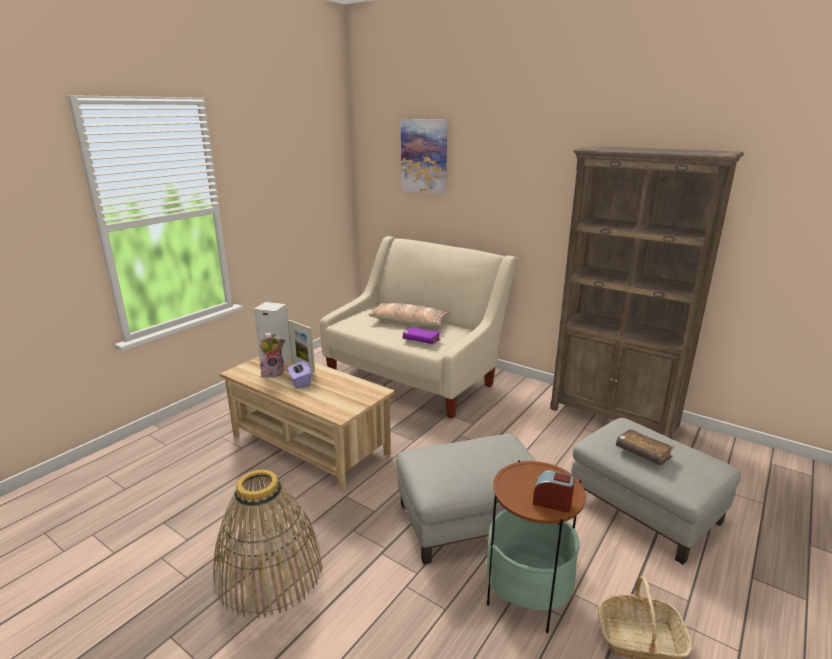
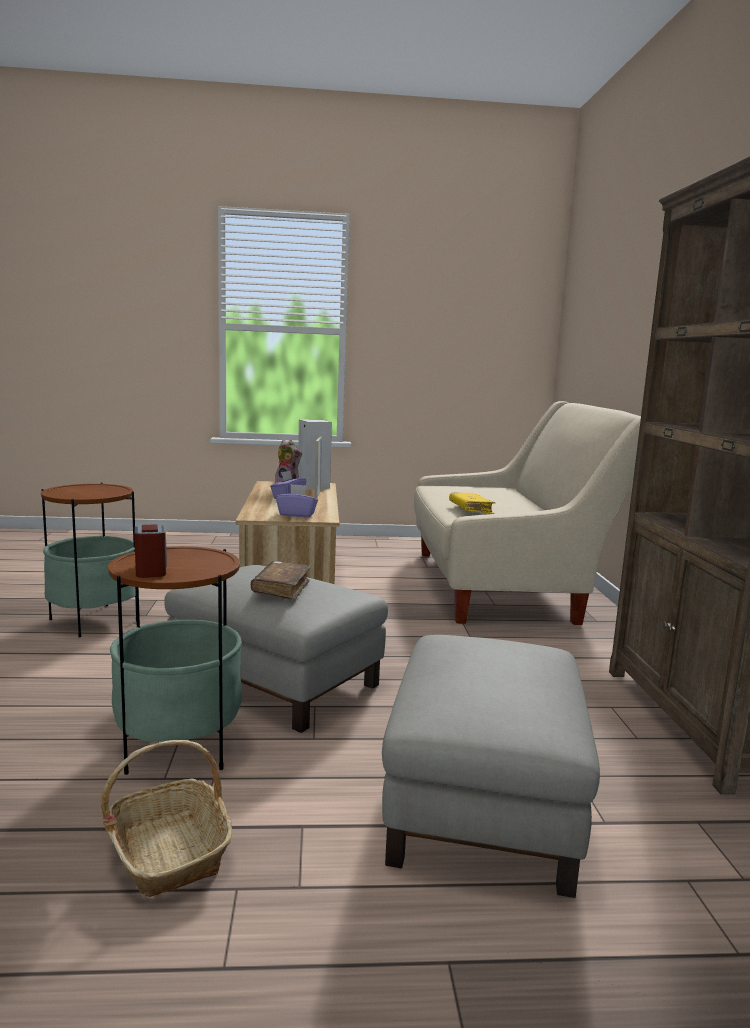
camera: 50 degrees right, 10 degrees down
(269, 572) = (94, 620): basket -> side table
(355, 396) = (297, 514): none -> purple tissue box
(409, 322) = (501, 499): pillow -> none
(421, 340) = (470, 509): purple book -> yellow book
(424, 156) = (608, 281): picture -> none
(643, 453) = (462, 664): brown book -> brown book (281, 589)

